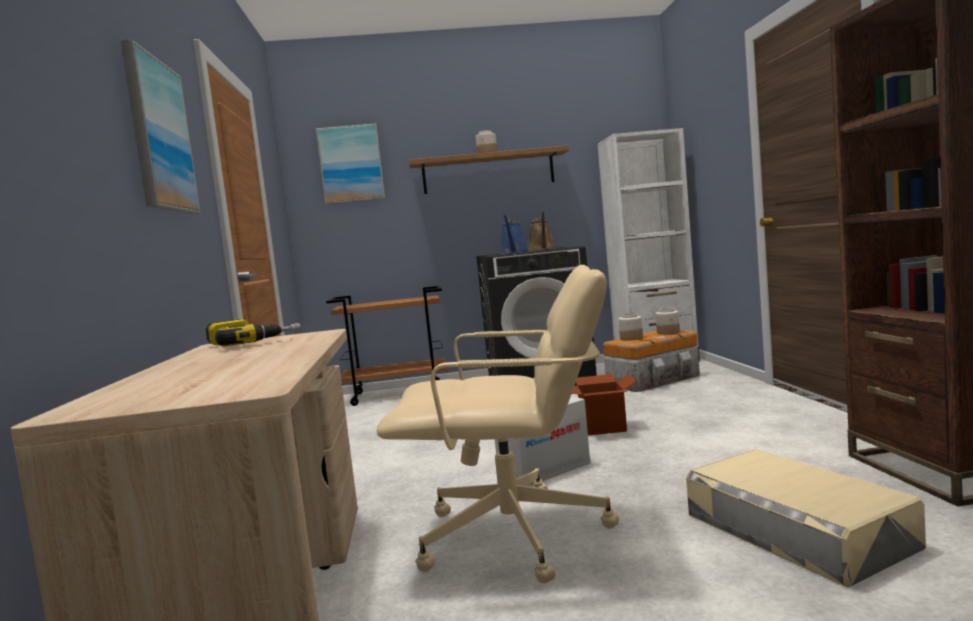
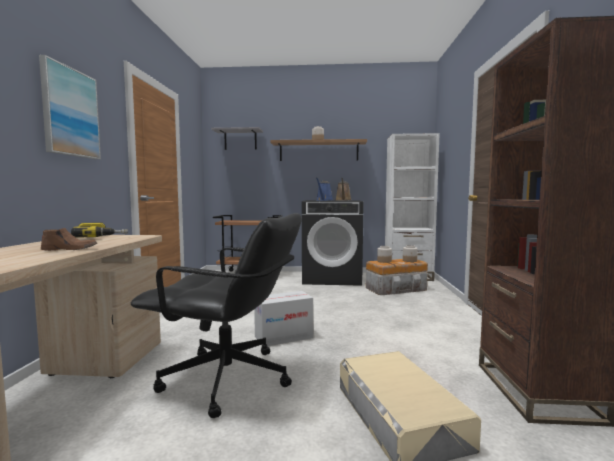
camera: 10 degrees right, 0 degrees up
(274, 358) = (70, 249): none -> brown shoe
(351, 164) = (240, 140): picture -> grey shelf
(516, 536) = (228, 380): beige office chair -> black office chair
(603, 428) = (340, 315): cardboard box -> none

